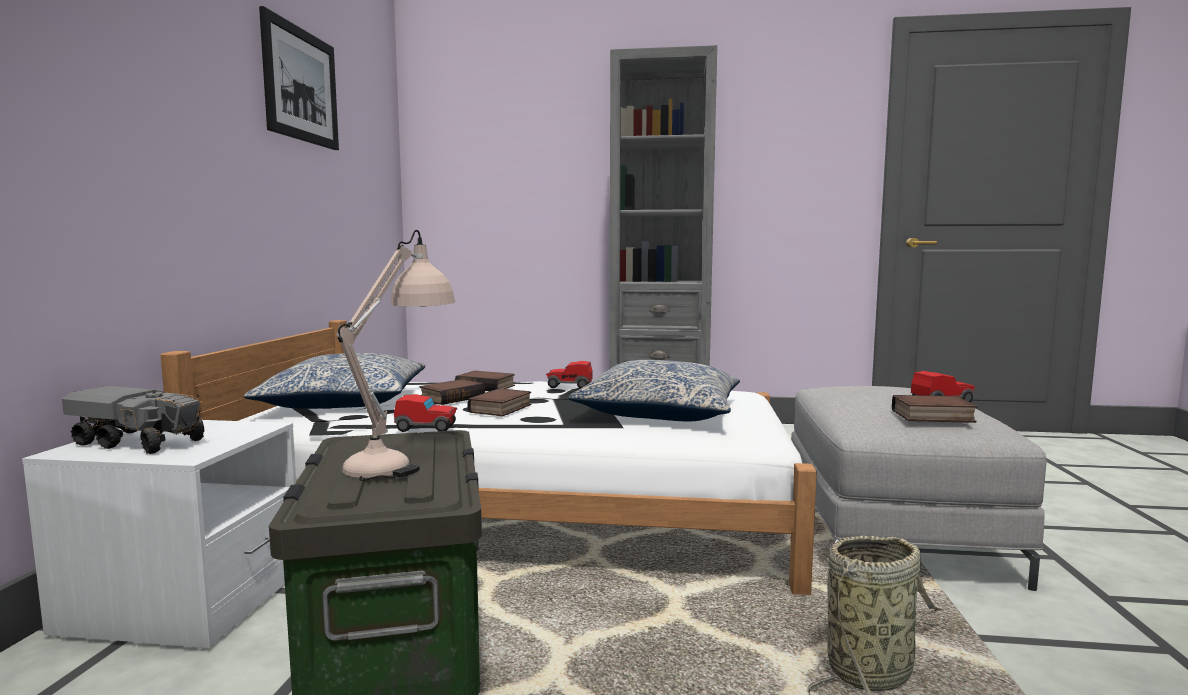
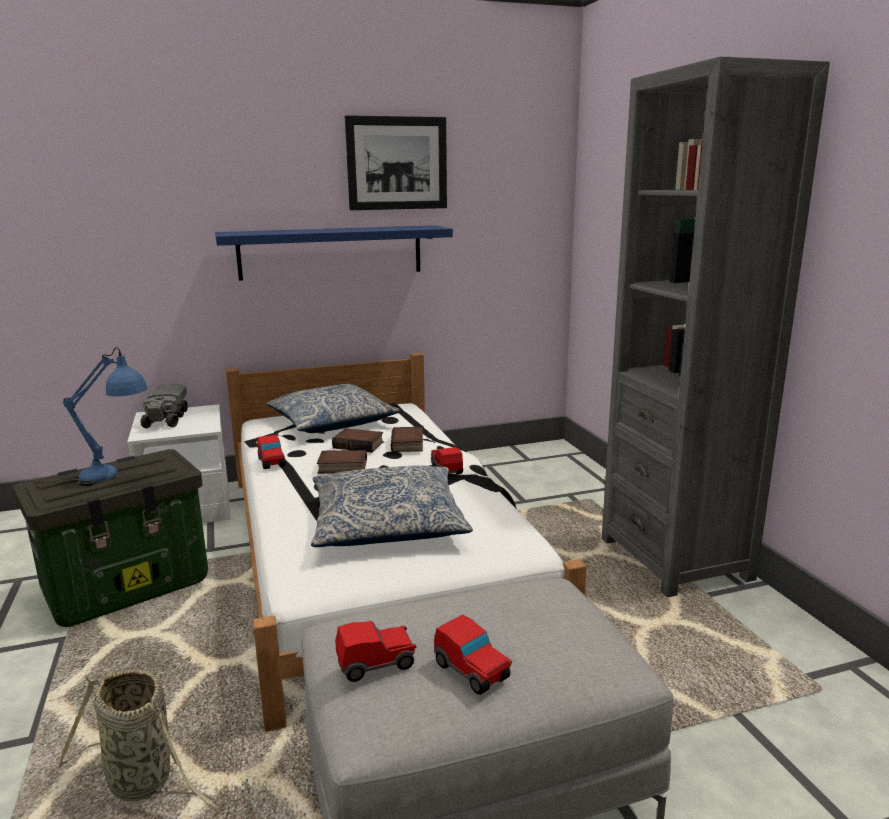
camera: 65 degrees right, 10 degrees up
(253, 182) = (331, 252): none -> blue shelf
(403, 458) = (117, 476): beige table lamp -> blue table lamp
(932, 416) = (376, 664): book -> toy car

